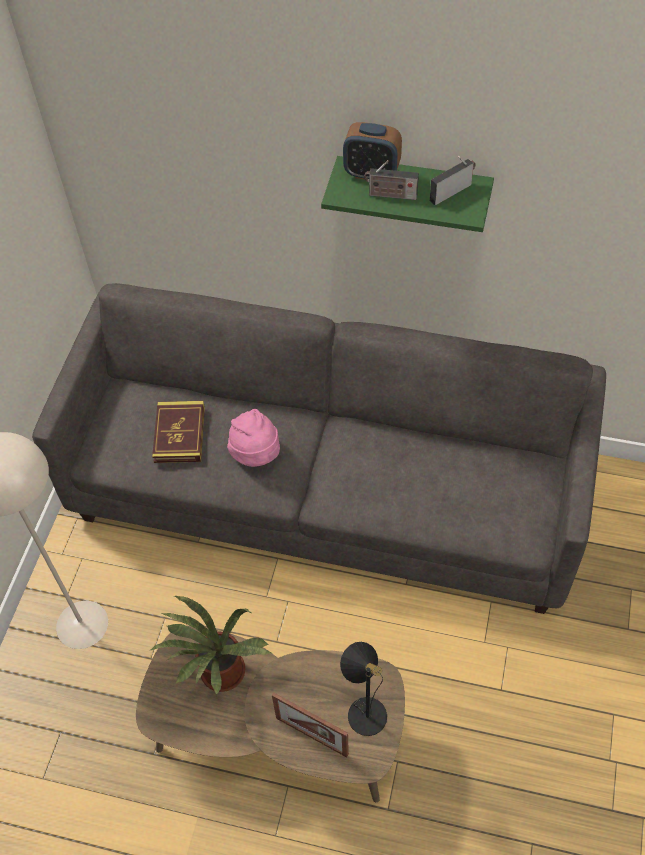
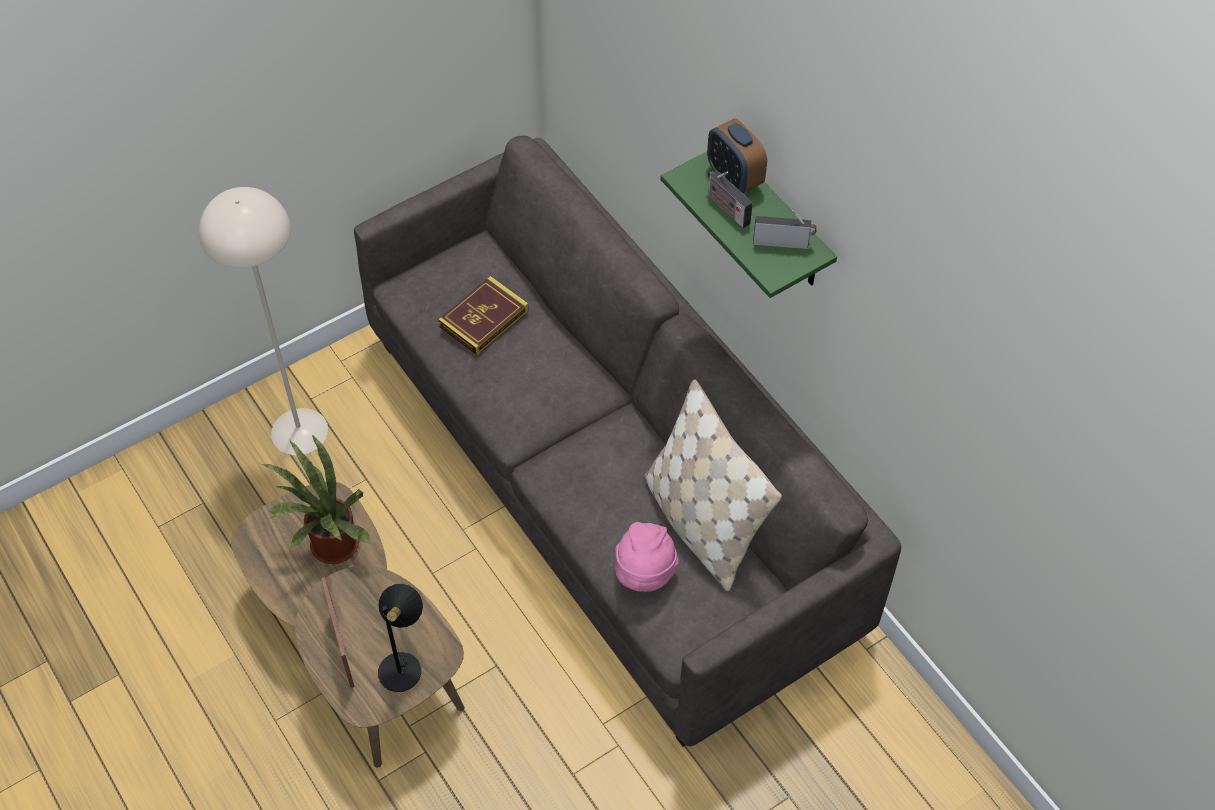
camera: 40 degrees right, 0 degrees up
(256, 454) = (527, 384): pink hat -> pink hat (644, 573)
(461, 454) = (702, 524): none -> beige pillow

